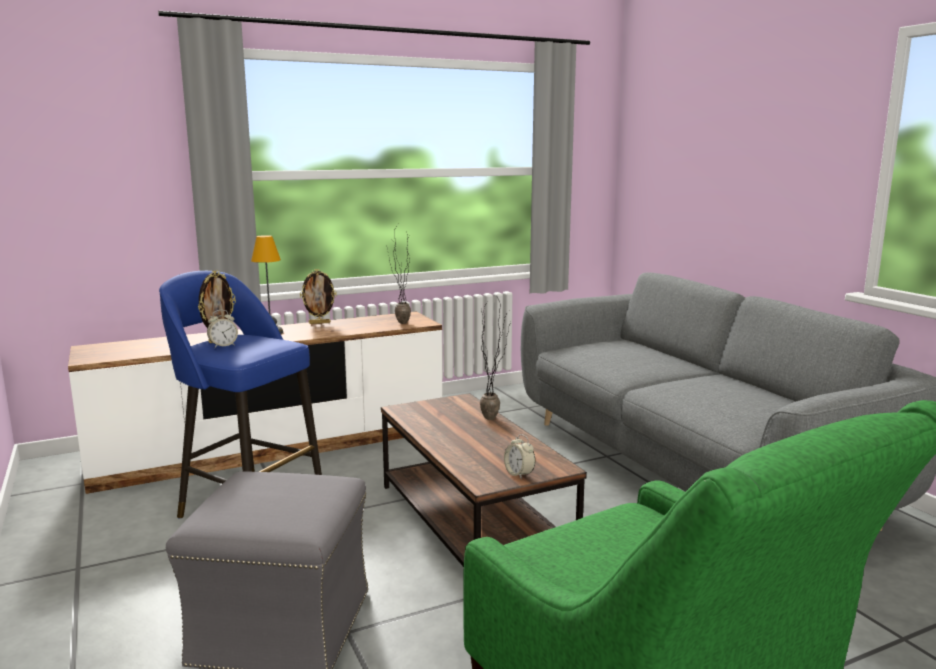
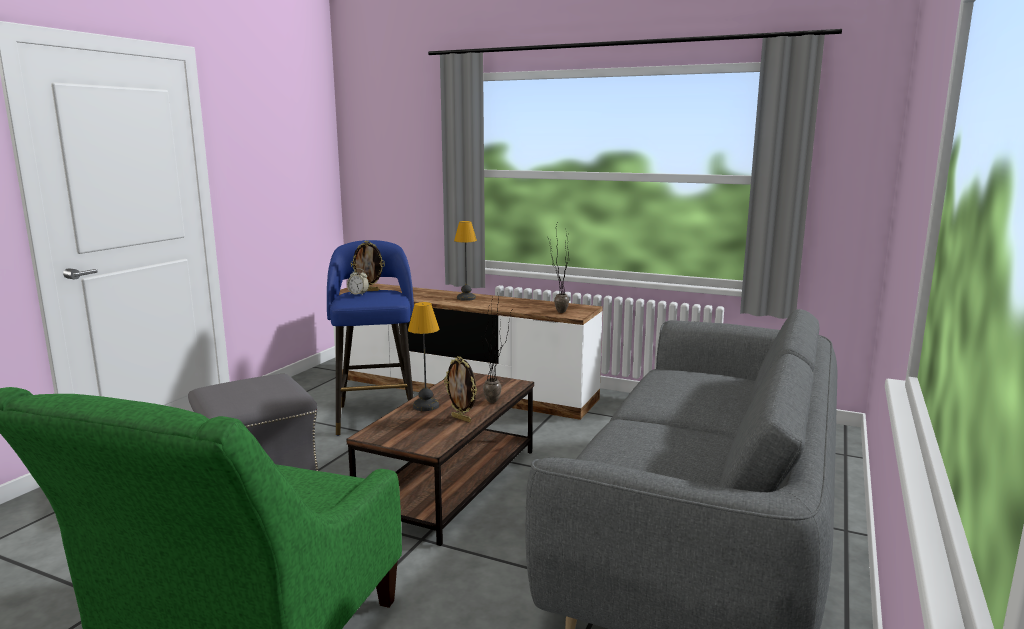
camera: 50 degrees right, 0 degrees up
(319, 323) = (512, 299): picture frame -> picture frame (461, 419)
(452, 442) = (427, 406): none -> table lamp
(519, 474) = (400, 439): alarm clock -> none

